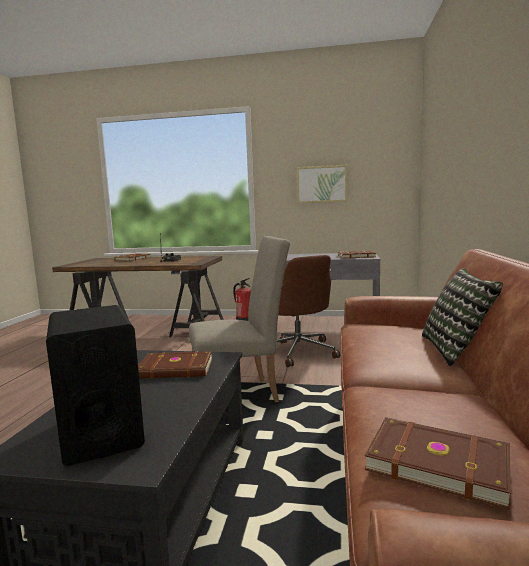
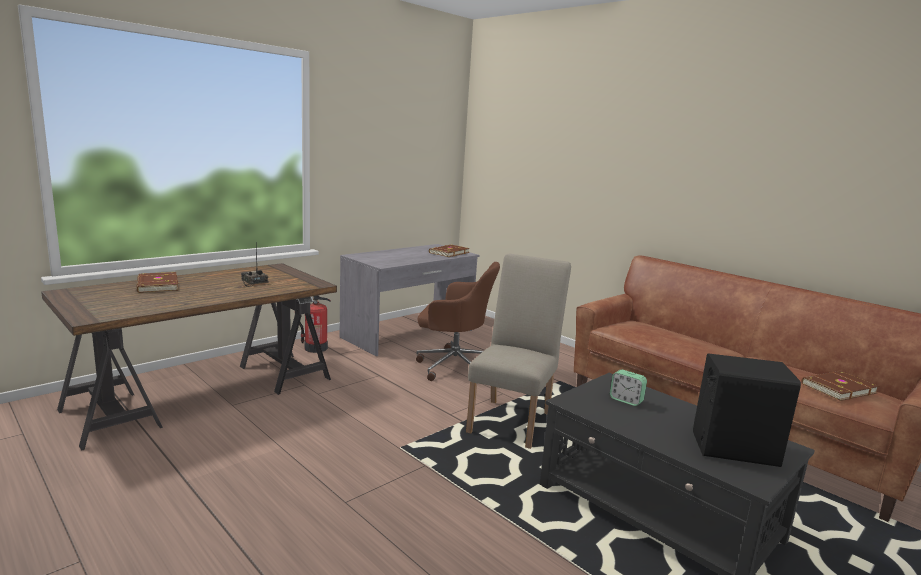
camera: 55 degrees left, 5 degrees up
(175, 369) = (626, 400): brown book -> alarm clock
(321, 184) = (384, 165): picture -> none
(456, 350) = (689, 333): pillow -> none

